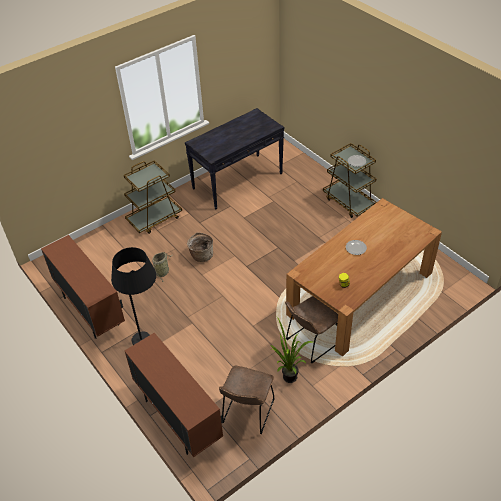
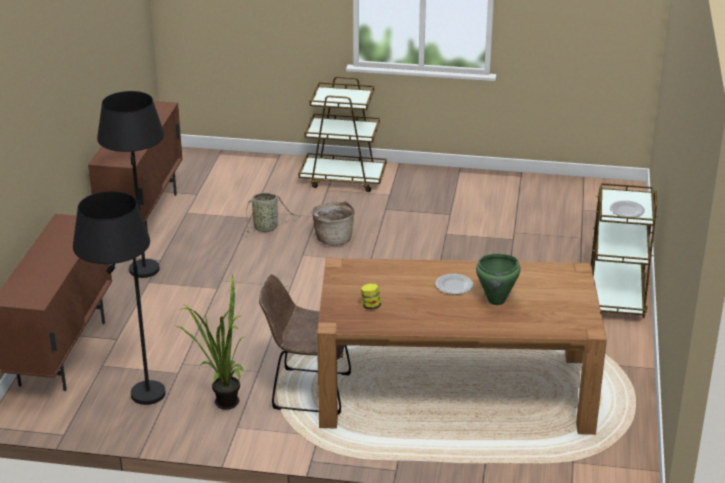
camera: 45 degrees right, 15 degrees down
(238, 181) = (503, 196): black console table -> none
(247, 413) = (129, 399): brown chair -> black floor lamp
(381, 243) = (496, 301): none -> green cooking pot

